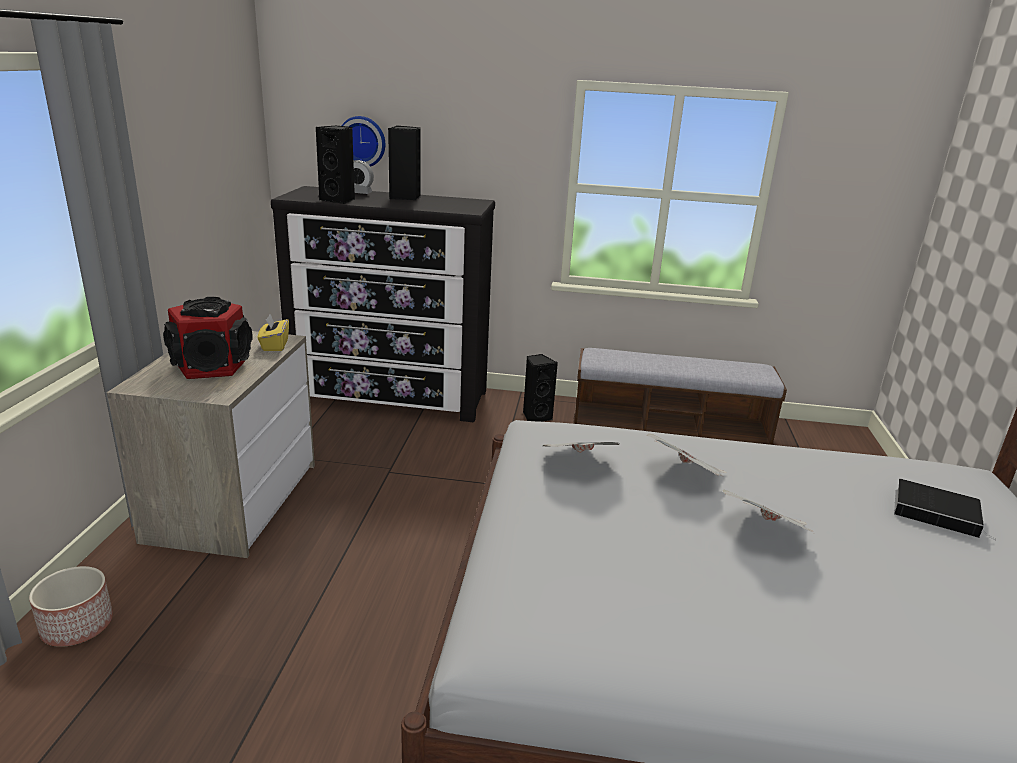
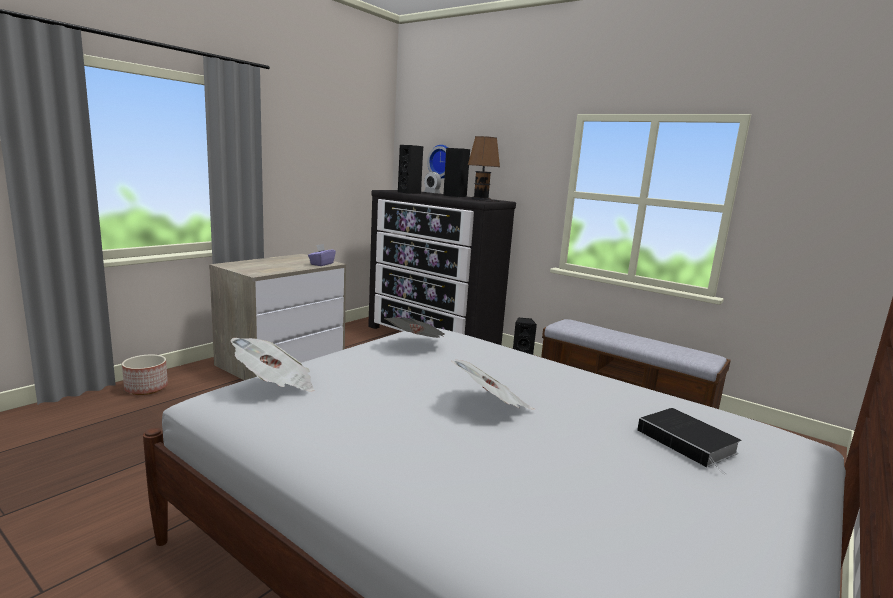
camera: 30 degrees right, 10 degrees down
(211, 366) = (274, 265): speaker -> none
(274, 345) = (321, 264): yellow tissue box -> purple tissue box
(452, 202) = (482, 199): none -> brown table lamp
(685, 475) = (484, 366): newspaper -> newspaper (276, 384)

